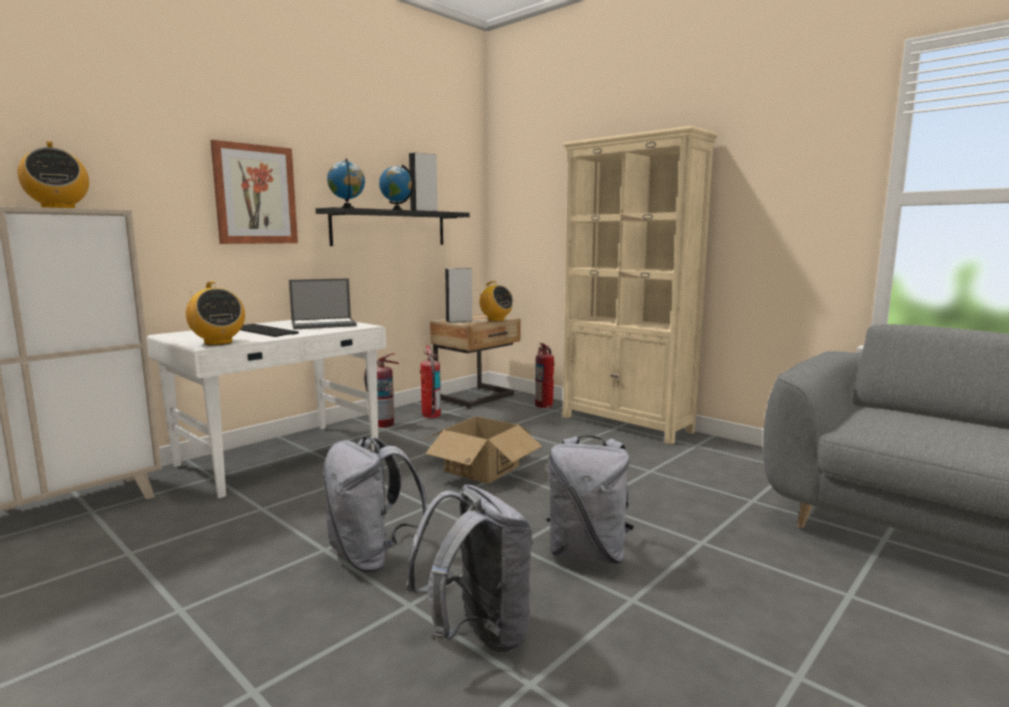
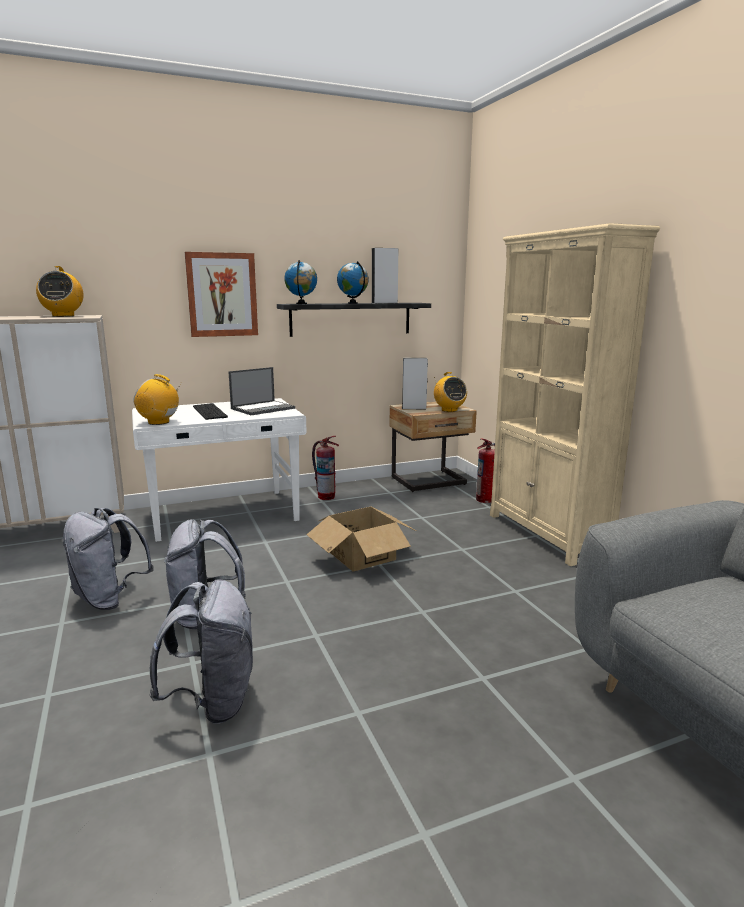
camera: 25 degrees right, 5 degrees up
(218, 343) = (159, 422): radio -> radio turned 120 degrees clockwise
(324, 324) = (263, 408): laptop -> laptop turned 45 degrees counterclockwise
(431, 415) = (372, 494): fire extinguisher -> none
(588, 553) = (367, 659): grey backpack -> grey backpack (109, 599)

